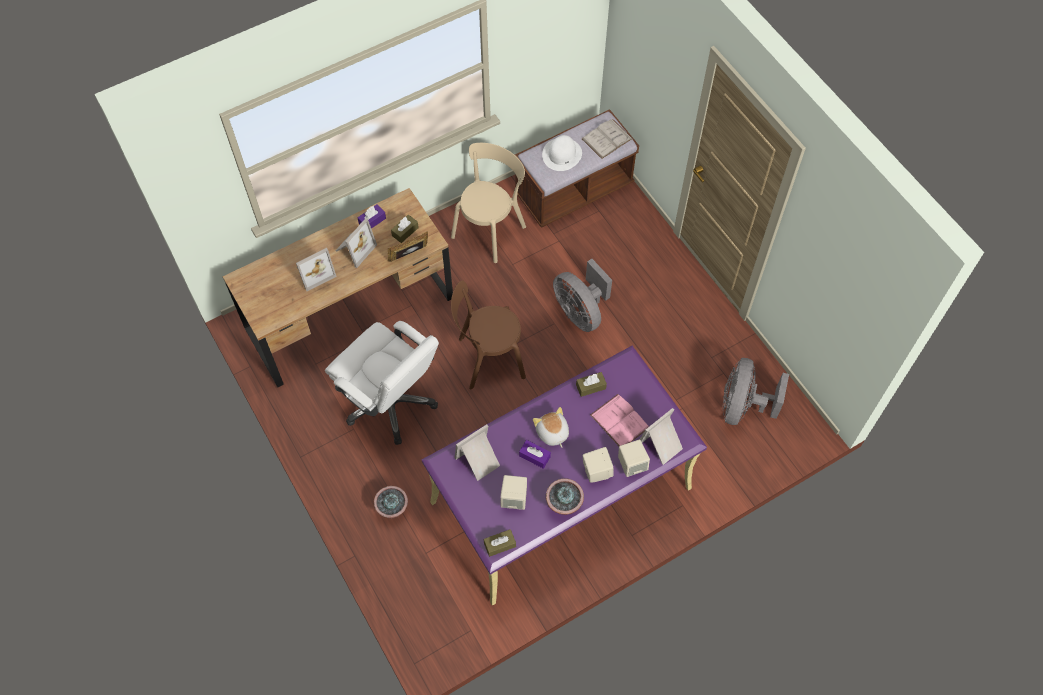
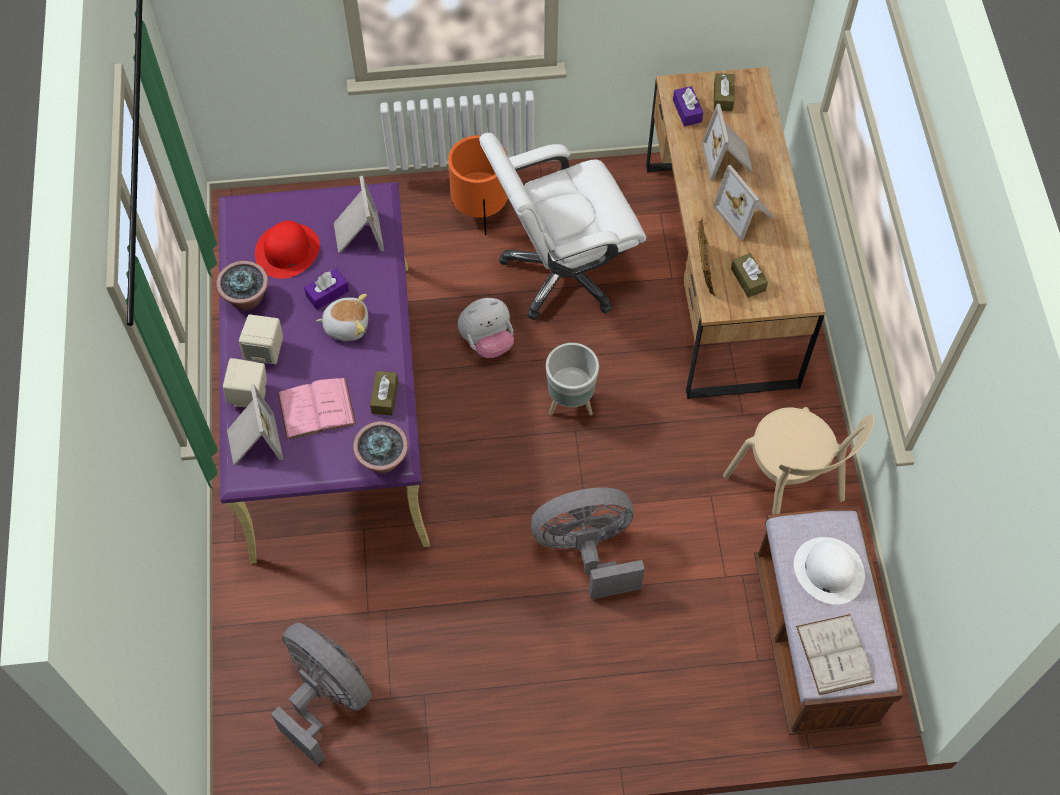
camera: 115 degrees right, 0 degrees up
(361, 476) = (480, 210): none -> orange planter
(372, 221) = (784, 248): purple tissue box -> purple tissue box (687, 111)
(392, 509) = (421, 226): potted plant -> potted plant (383, 460)
(466, 425) = (487, 341): none -> plush toy
(488, 358) = (571, 403): brown chair -> grey planter
(500, 545) = (241, 215): brown tissue box -> brown tissue box (723, 97)
(514, 498) = (287, 251): beige speaker -> red hat

